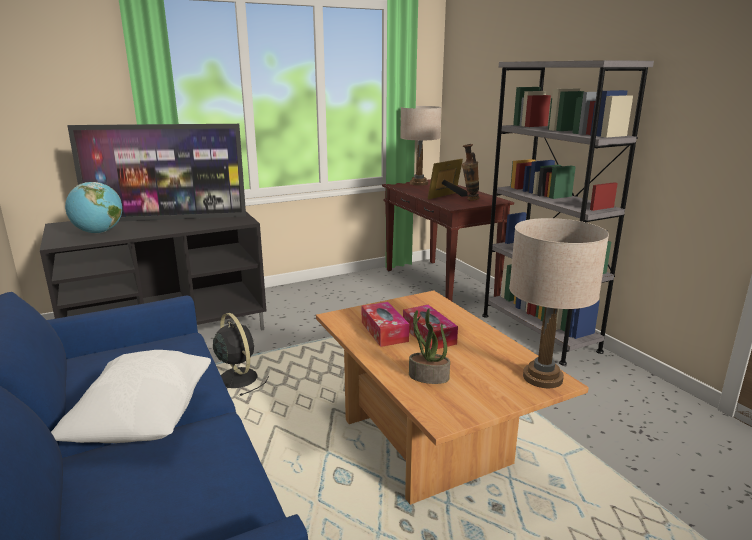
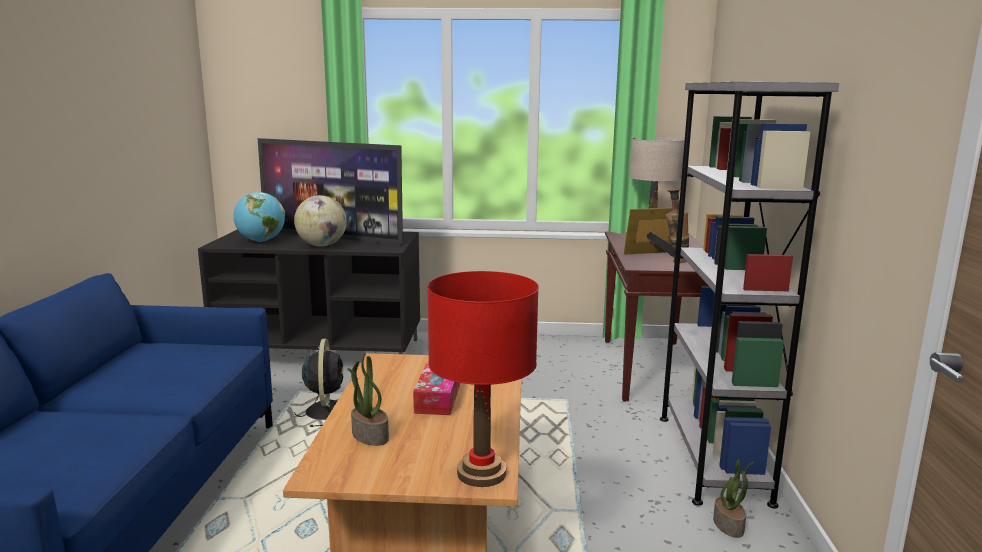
camera: 30 degrees right, 5 degrees down
(143, 422) = (115, 402): white pillow -> none
(172, 227) = (322, 245): none -> globe
(384, 331) = (400, 384): tissue box -> none
(542, 377) = (482, 473): beige table lamp -> red table lamp
(593, 371) = (729, 525): none -> potted plant

